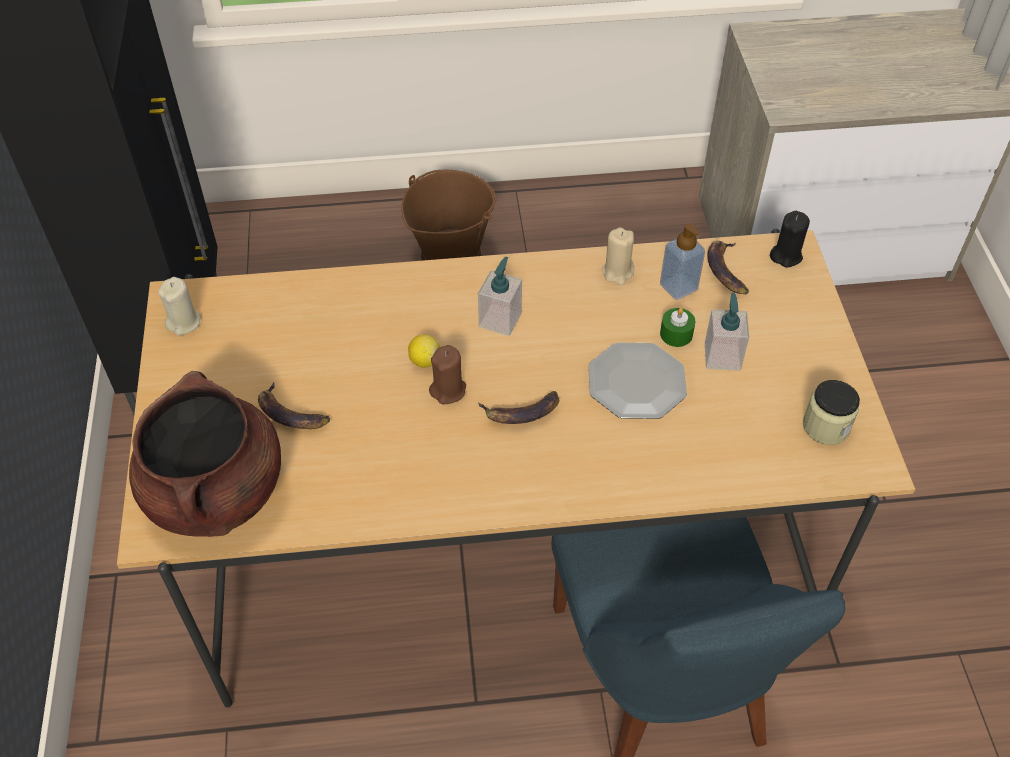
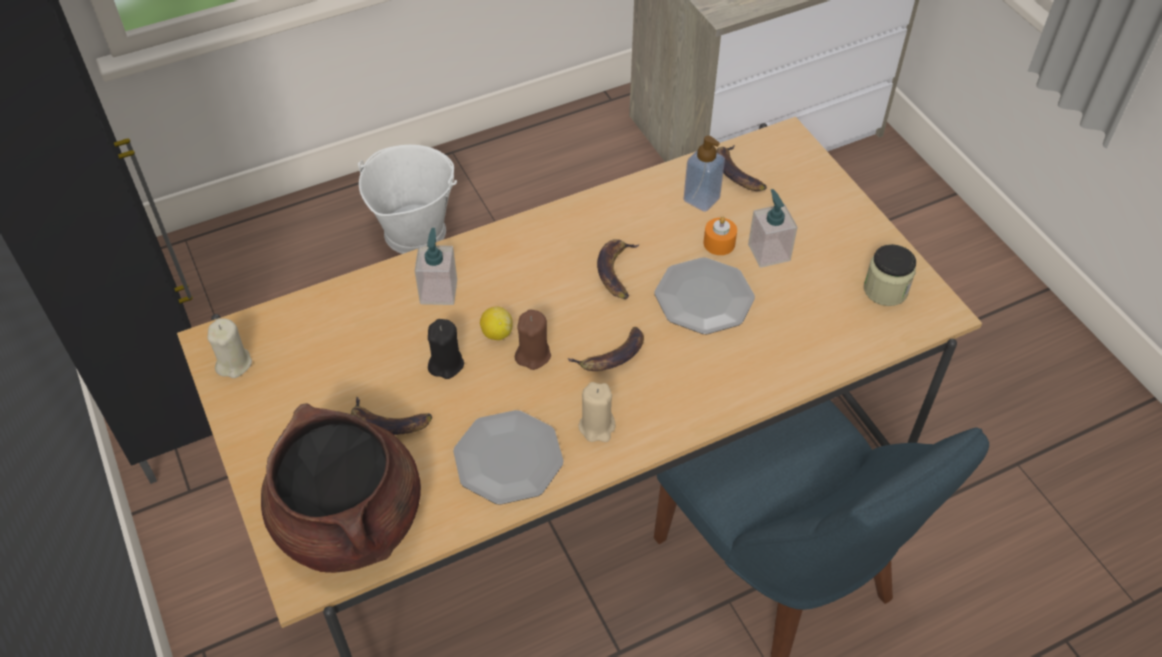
camera: 20 degrees left, 0 degrees up
(381, 480) = (508, 459): none -> plate
(450, 255) = (414, 232): brown bucket -> white bucket
(500, 320) = (551, 274): soap dispenser -> soap dispenser (438, 291)
(563, 334) = (616, 271): none -> banana
(617, 272) = (640, 200): beige candle -> beige candle (597, 427)
(676, 334) = (719, 243): green candle -> orange candle
(786, 255) = (783, 145): black candle -> black candle (446, 364)

